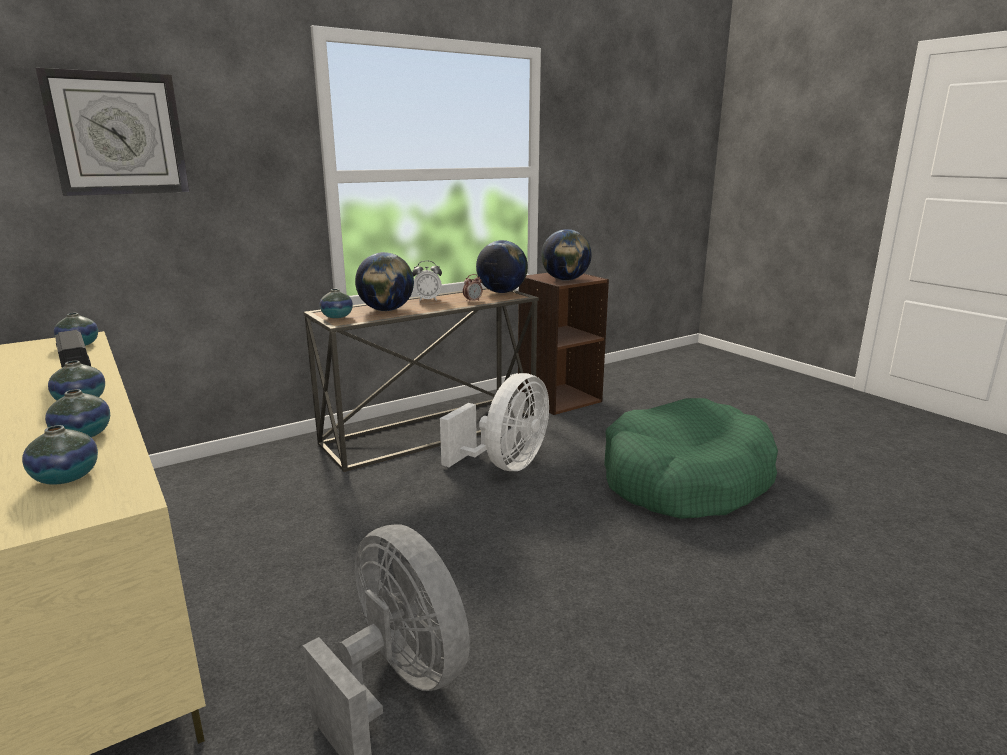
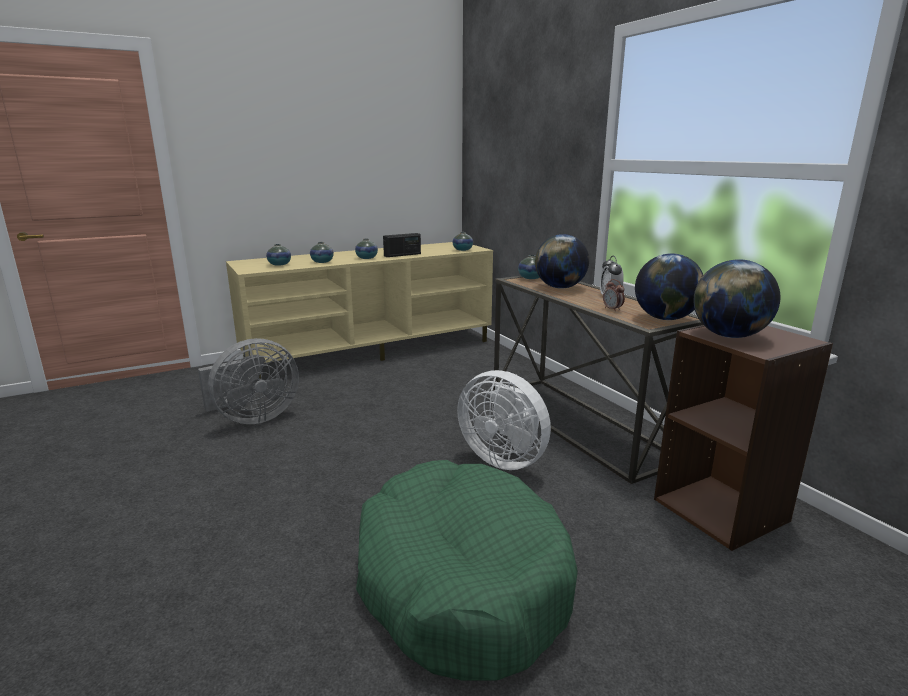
camera: 95 degrees right, 0 degrees up
(117, 134) = (515, 131): wall clock -> none

